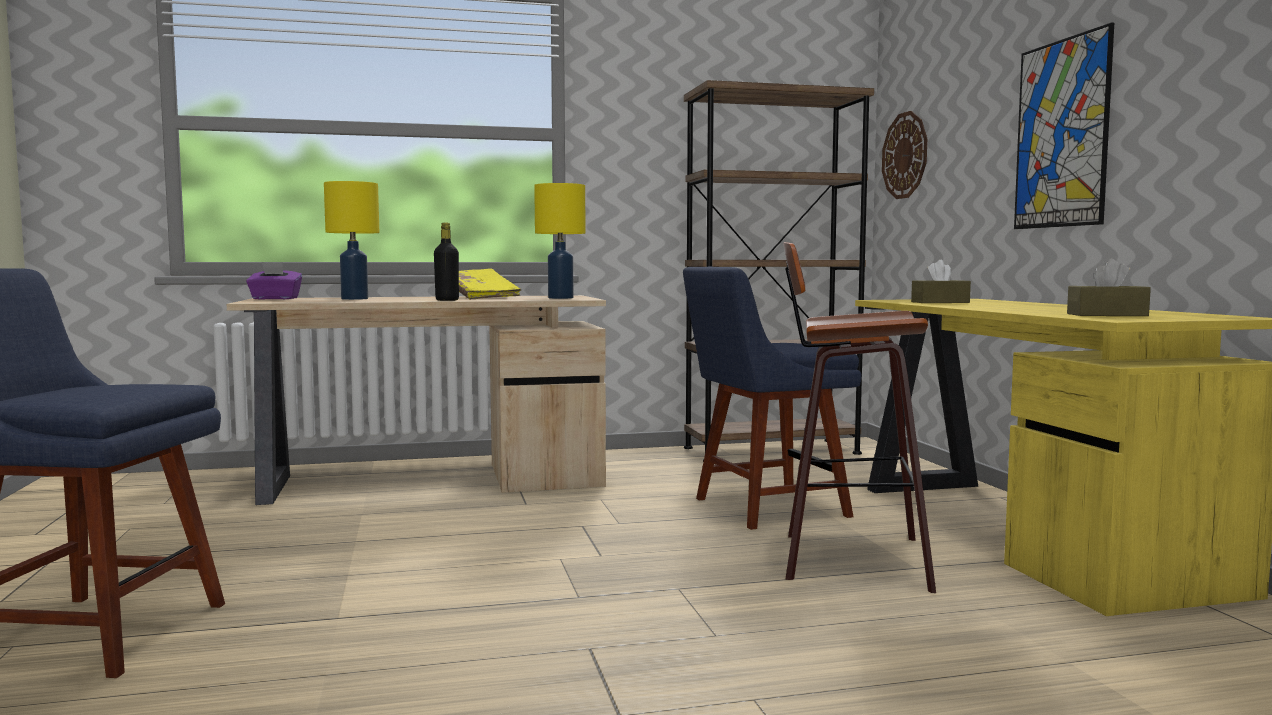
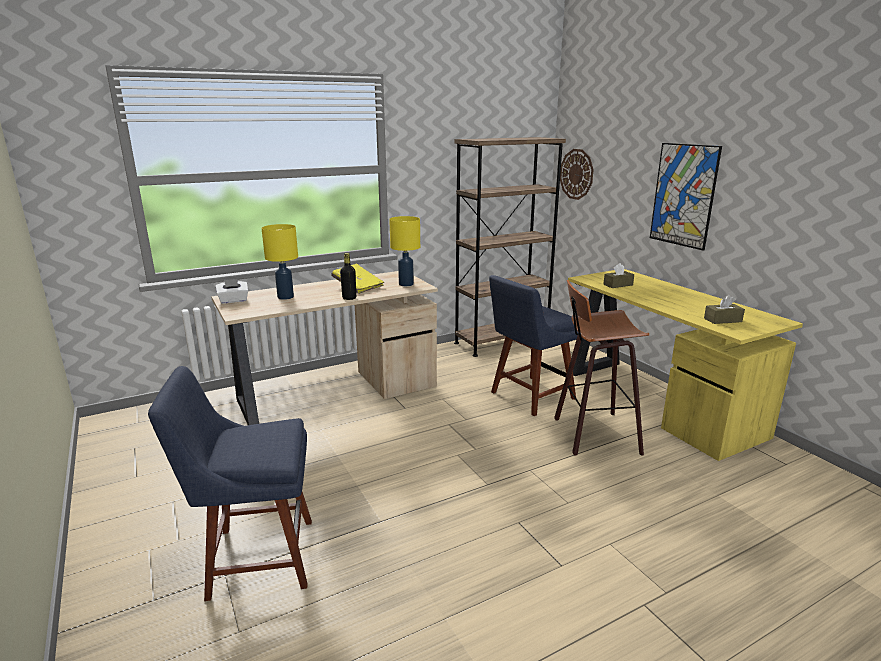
camera: 15 degrees left, 15 degrees up
(275, 299) = (233, 300): purple tissue box -> white tissue box

